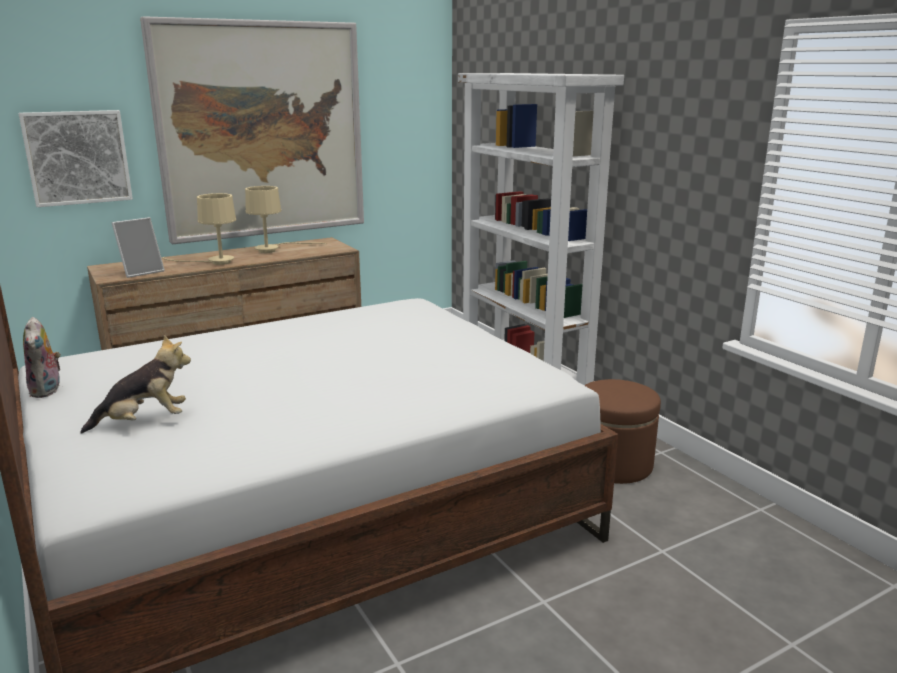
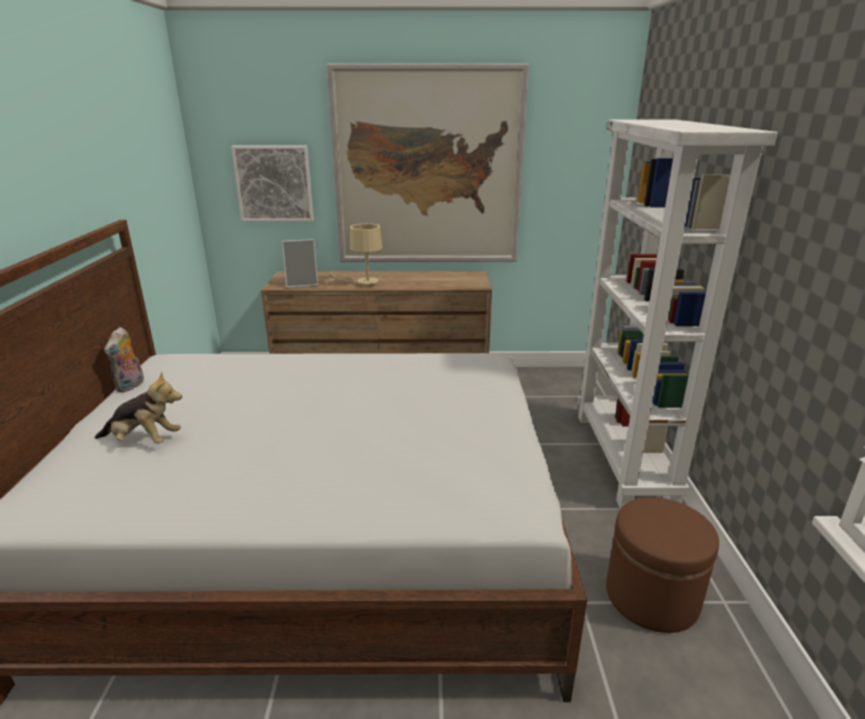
camera: 30 degrees right, 5 degrees up
(273, 250) = (422, 277): beige table lamp -> none

